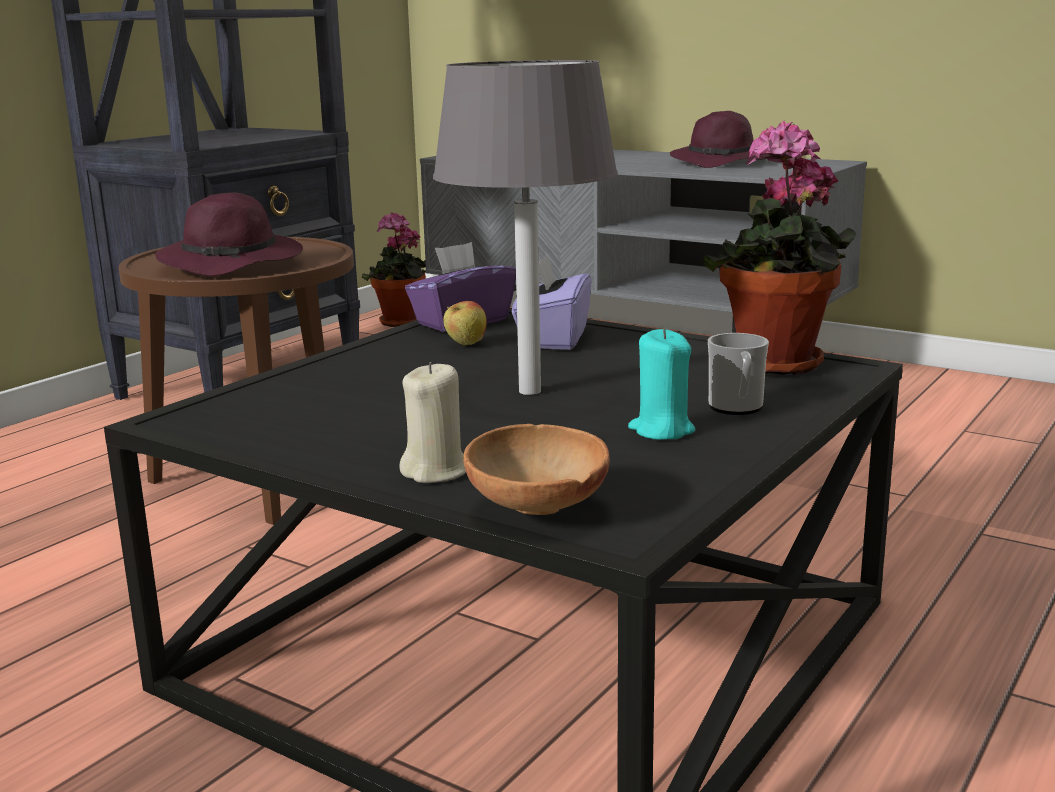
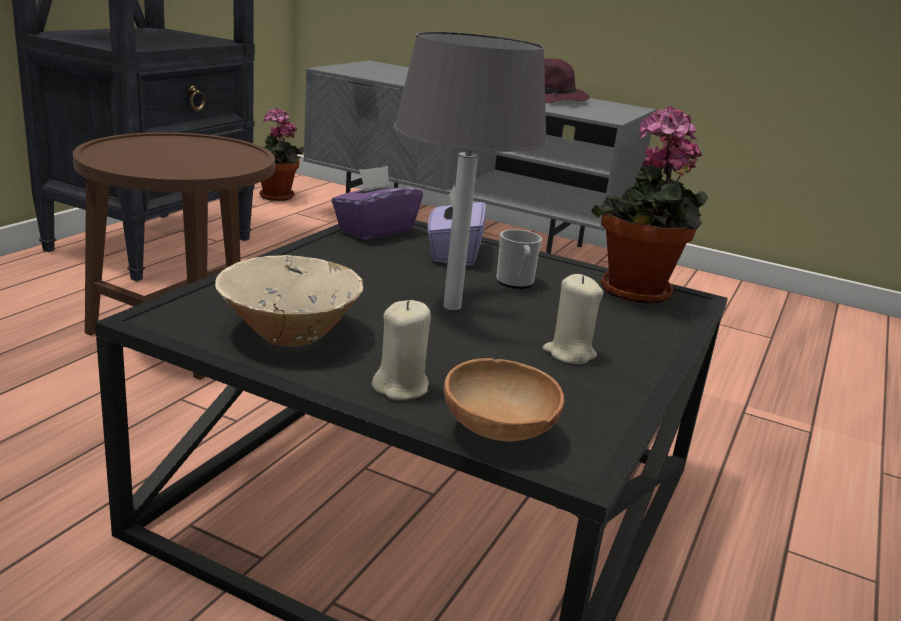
camera: 10 degrees left, 5 degrees up
(233, 263) = (176, 160): purple hat -> none
(322, 427) = (290, 333): none -> beige bowl
(465, 345) = (384, 254): apple -> none
(661, 430) = (569, 353): turquoise candle -> beige candle
(737, 408) = (620, 334): mug -> mug (516, 283)

